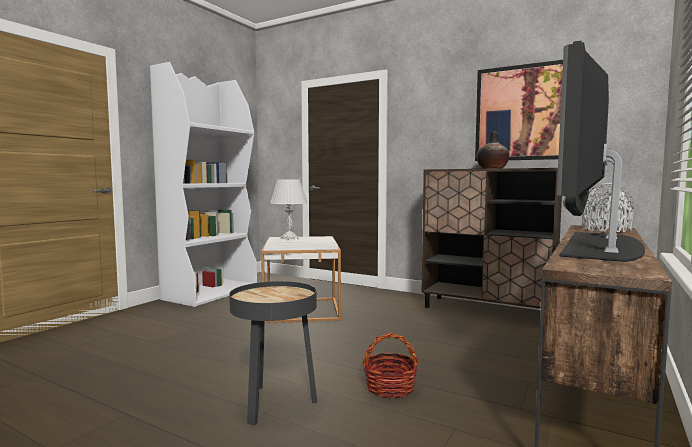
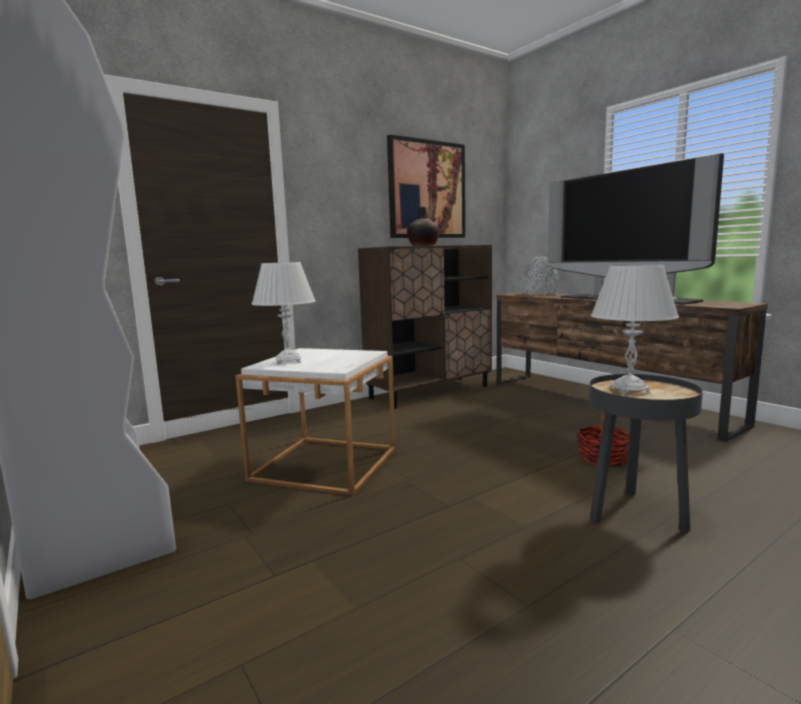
camera: 65 degrees left, 5 degrees up
(273, 293) = (629, 390): none -> white table lamp

